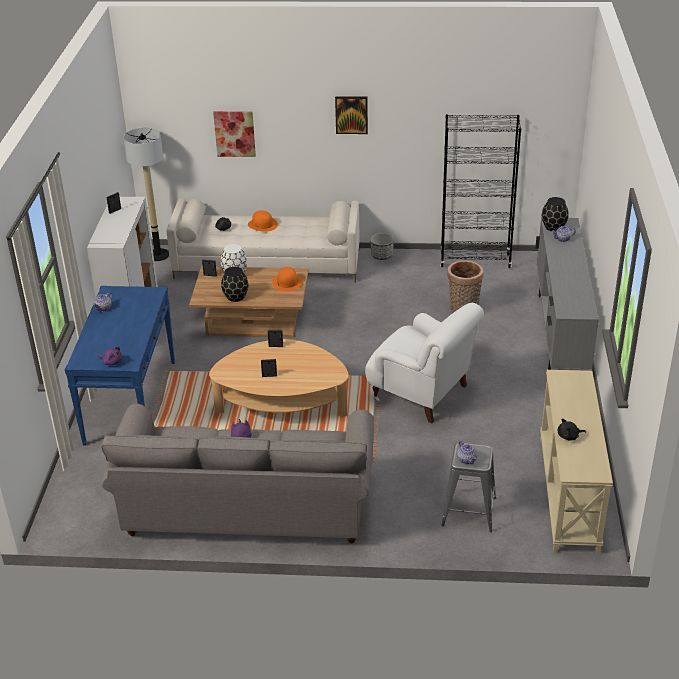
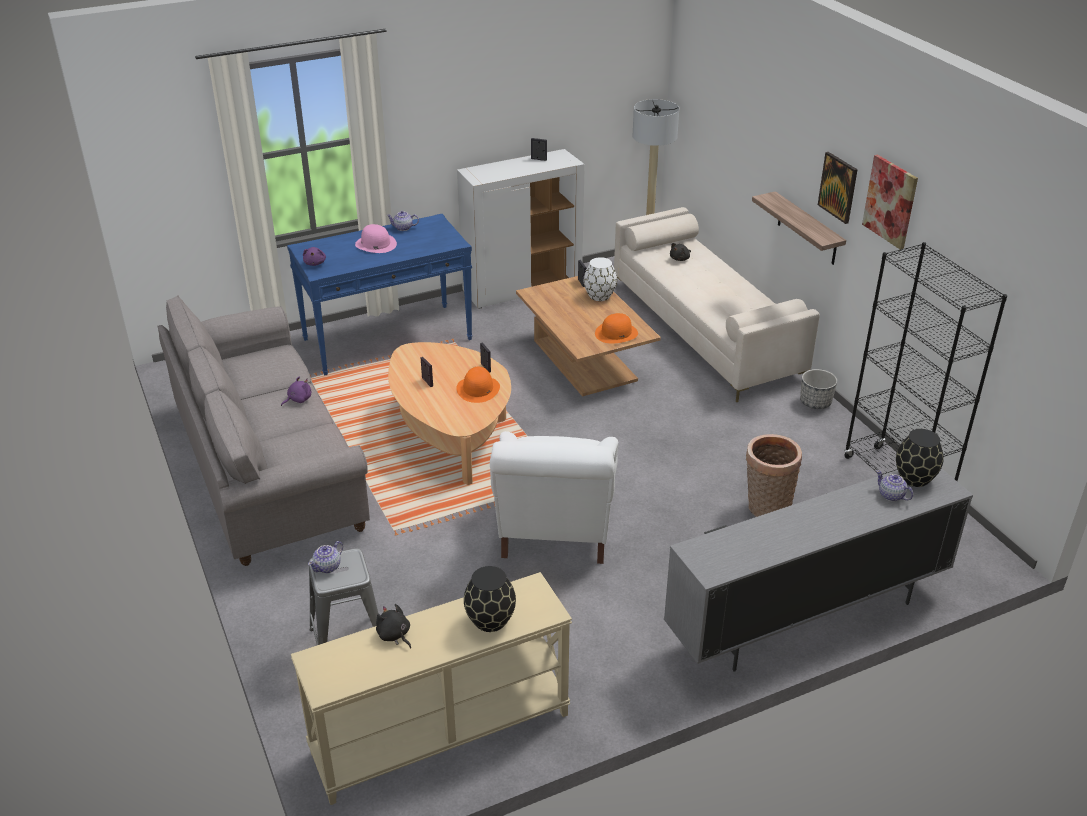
camera: 60 degrees right, 0 degrees up
(114, 327) = (375, 244): none -> pink hat
(234, 133) = (739, 152): picture -> picture (890, 201)
(236, 297) = (556, 312): black vase -> black vase (491, 620)
(262, 224) = (715, 278): orange hat -> orange hat (478, 389)
(327, 154) = (807, 229): none -> shelf

